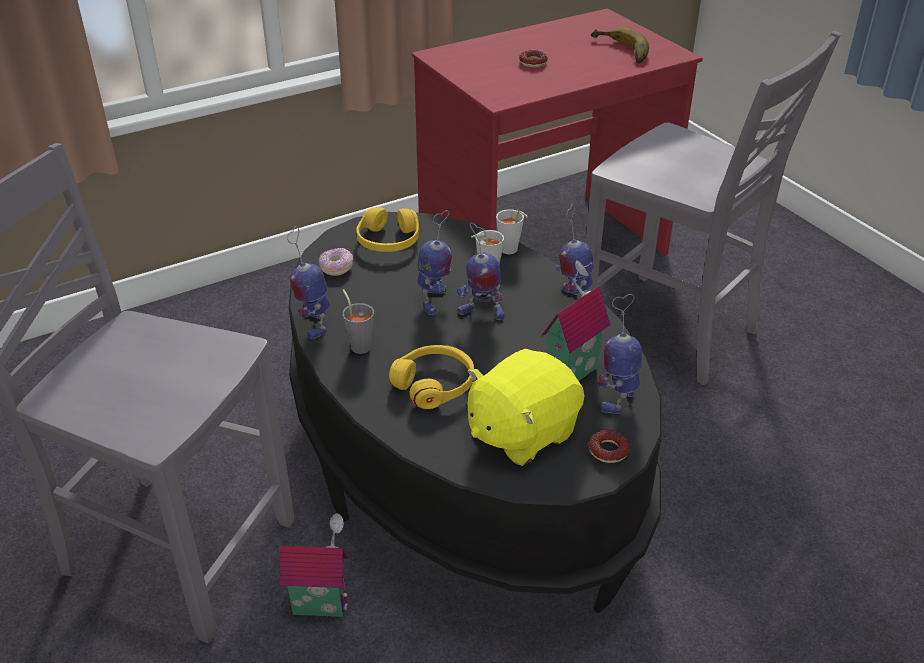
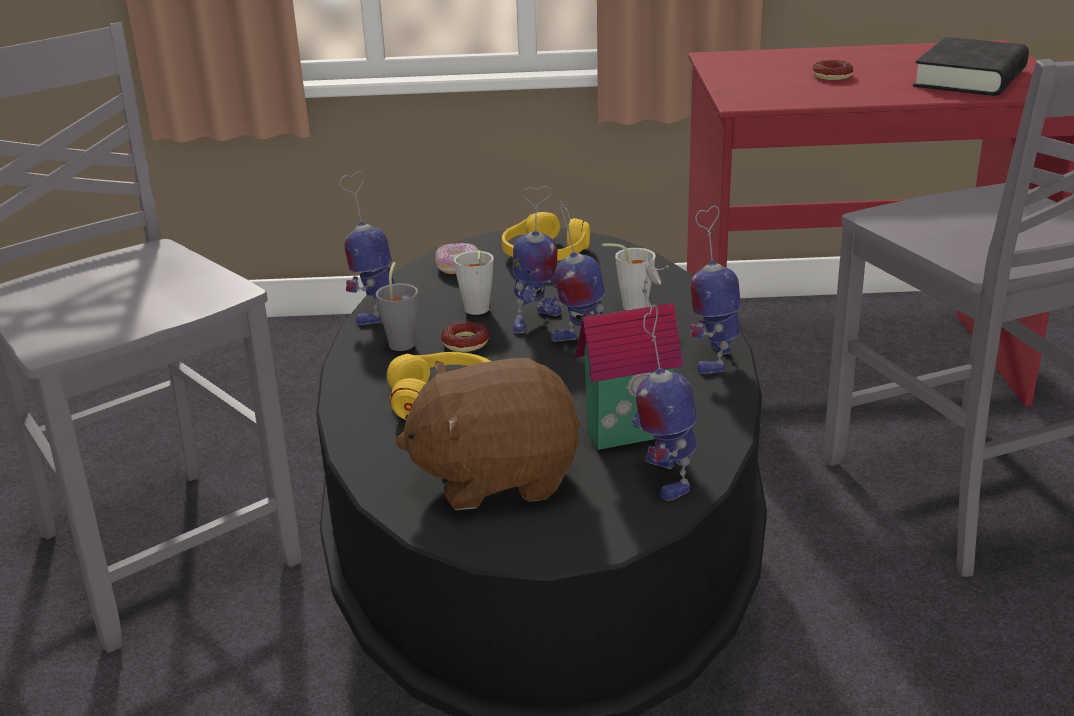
camera: 30 degrees right, 10 degrees down
(320, 603) = (254, 658): toy house -> none
(511, 251) = (684, 293): grey cup -> grey cup (476, 312)
(521, 432) = (496, 476): yellow plush toy -> brown plush toy
(608, 450) = (588, 529): donut -> donut (465, 343)
(618, 398) = (664, 476): toy robot -> toy robot turned 75 degrees counterclockwise
(619, 51) = (970, 78): banana -> black book

